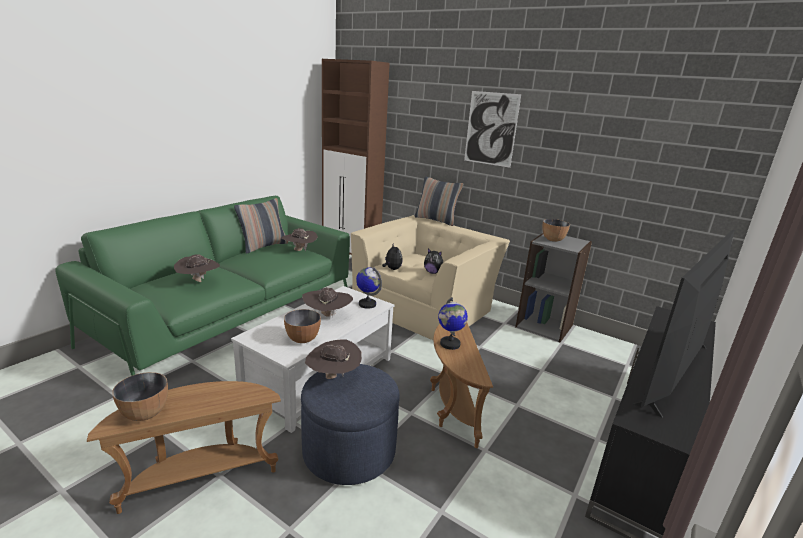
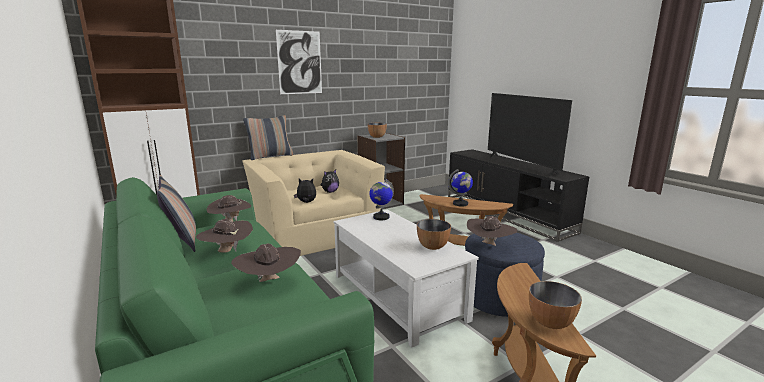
camera: 65 degrees left, 5 degrees down
(327, 316) = (393, 233): brown hat -> brown hat (227, 251)

